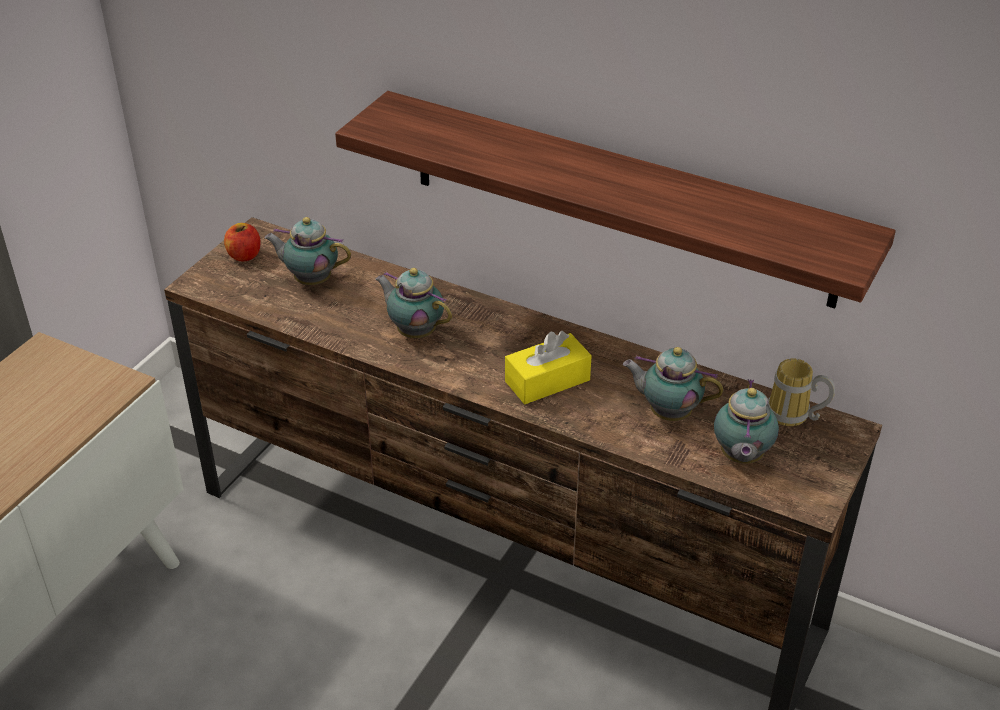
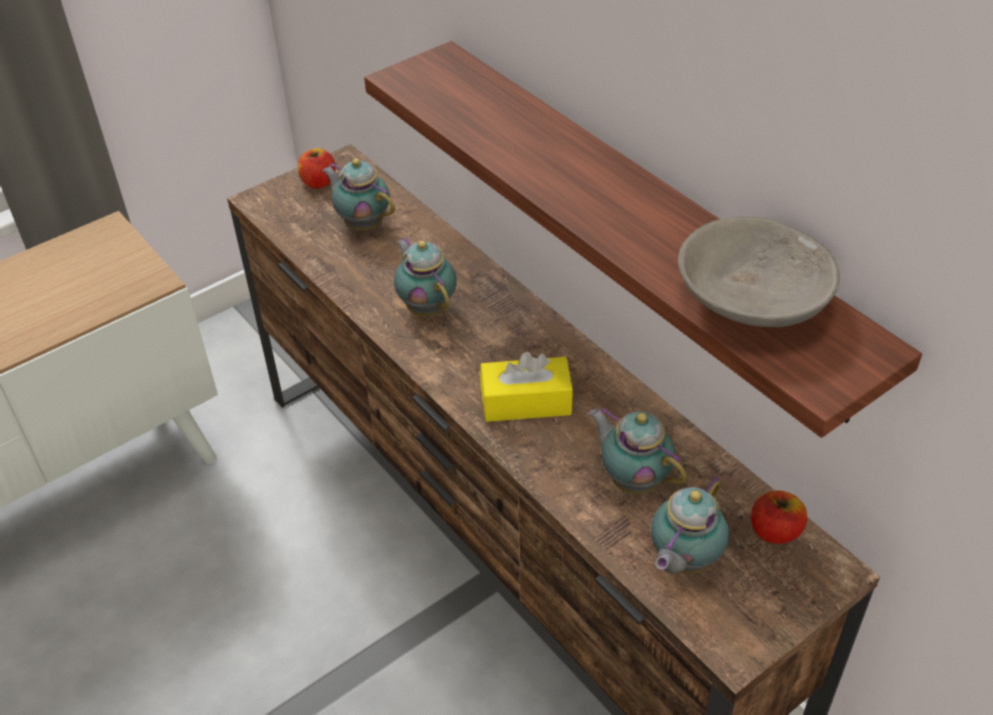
camera: 25 degrees right, 5 degrees up
(761, 223) = (751, 299): none -> grey bowl
(792, 417) = (775, 531): mug -> apple

